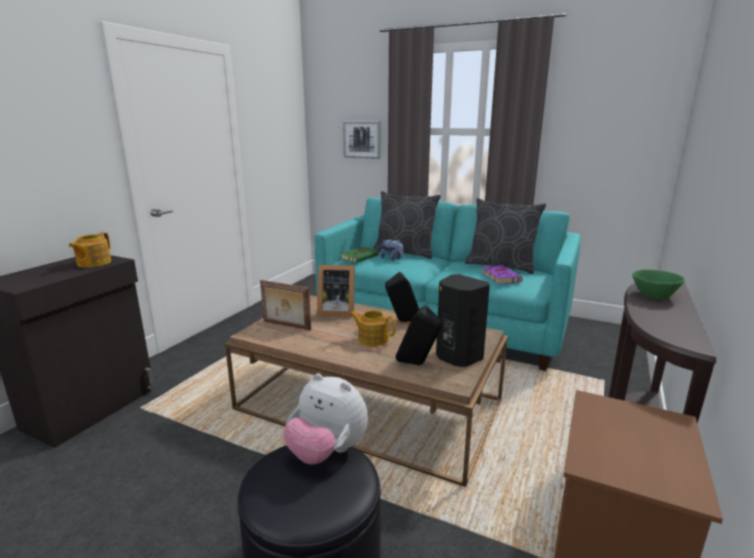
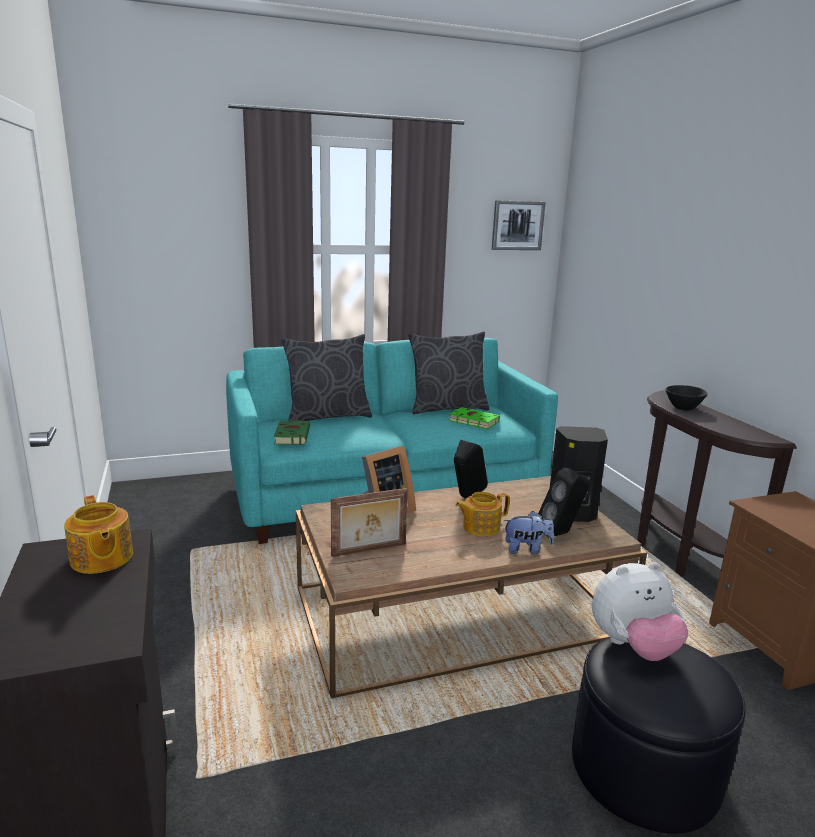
camera: 45 degrees left, 0 degrees up
(362, 139) = (195, 262): picture -> picture (517, 225)
(392, 259) = (333, 428): plush toy -> plush toy (526, 549)
(500, 277) = (472, 421): purple book -> green book
(653, 295) = (682, 407): green bowl -> black bowl

